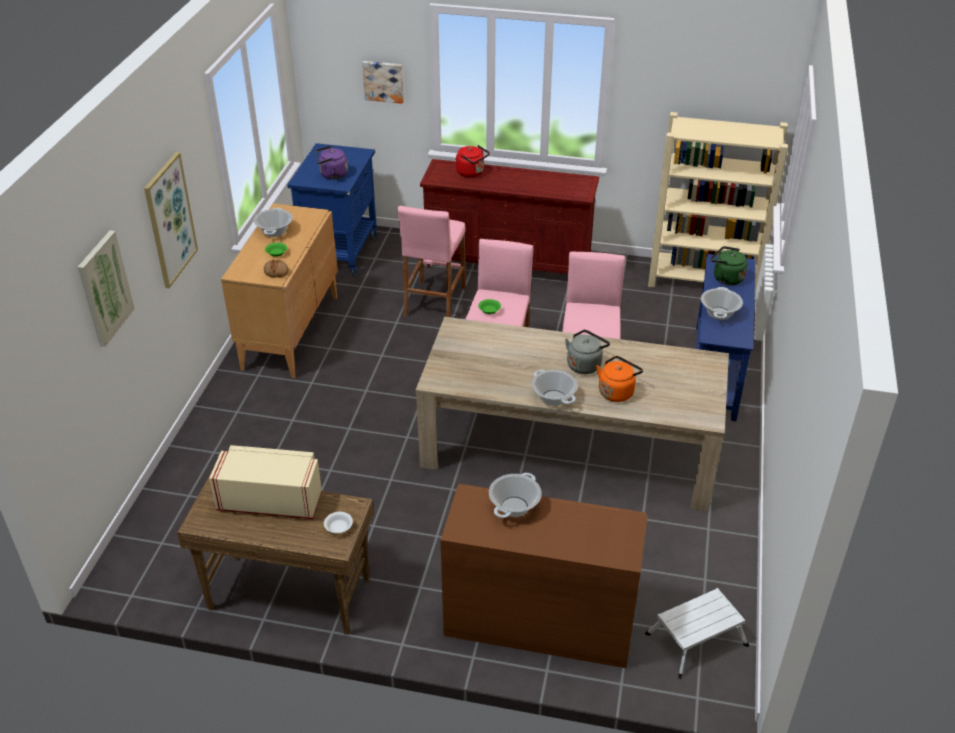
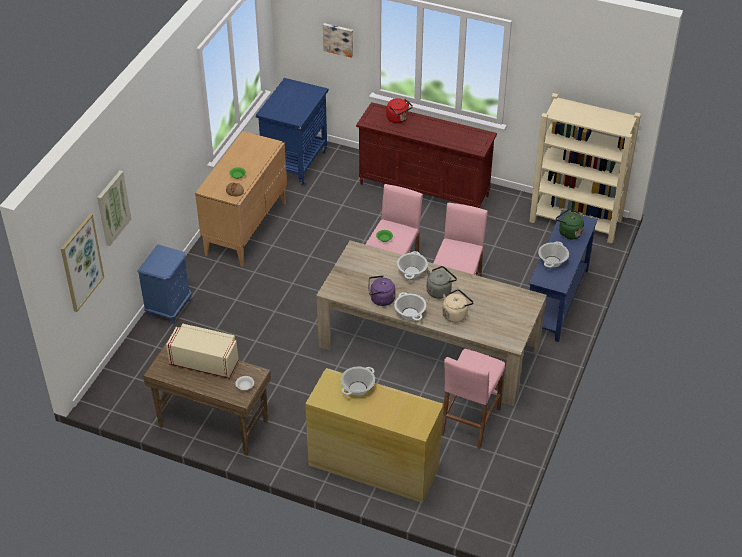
camera: 10 degrees right, 5 degrees up
(170, 220) = (161, 155): picture -> picture (81, 262)
(200, 441) = (169, 307): none -> blue nightstand
(275, 231) = (239, 156): cooking pot -> cooking pot (412, 272)
(332, 175) = (290, 109): purple kettle -> purple kettle (380, 299)
(434, 302) = (359, 215): pink stool -> pink stool (469, 422)
(539, 620) = (374, 464): brown cabinet -> yellow cabinet
(617, 391) = (456, 314): orange kettle -> beige kettle
(697, 639) = (476, 491): white step ladder -> none

